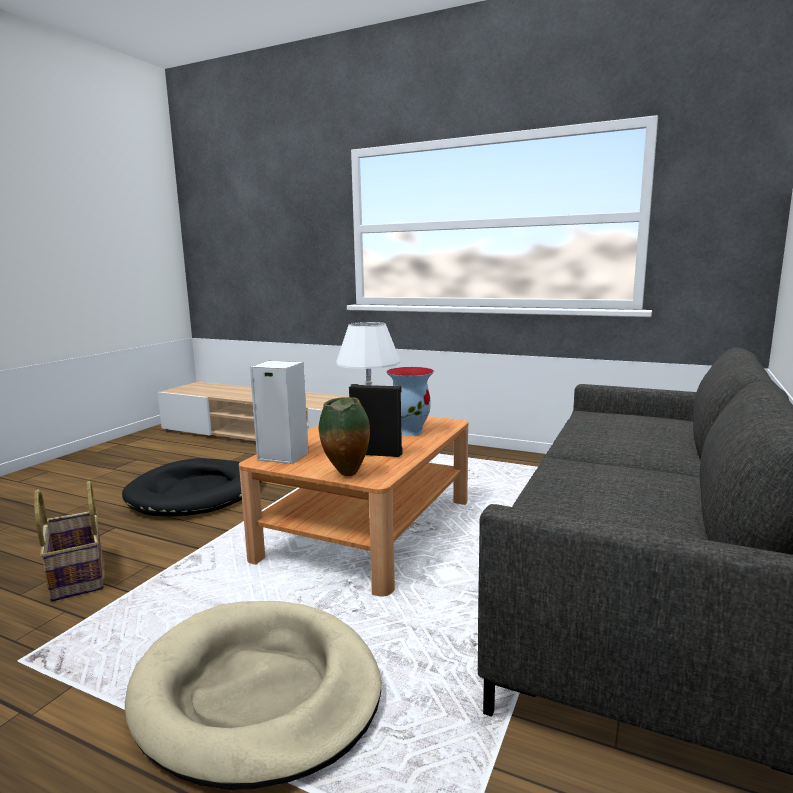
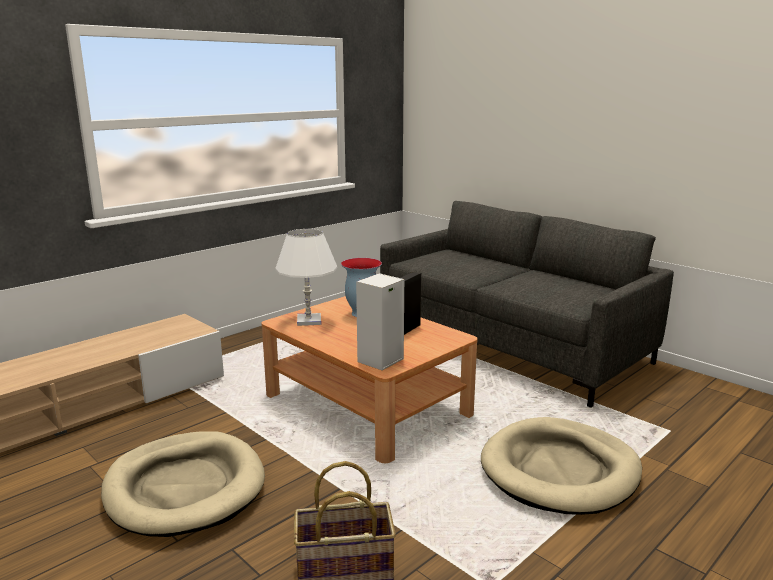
camera: 70 degrees left, 5 degrees up
(197, 493) = (185, 487): black dog bed -> beige dog bed
(346, 475) = (445, 344): vase -> none

